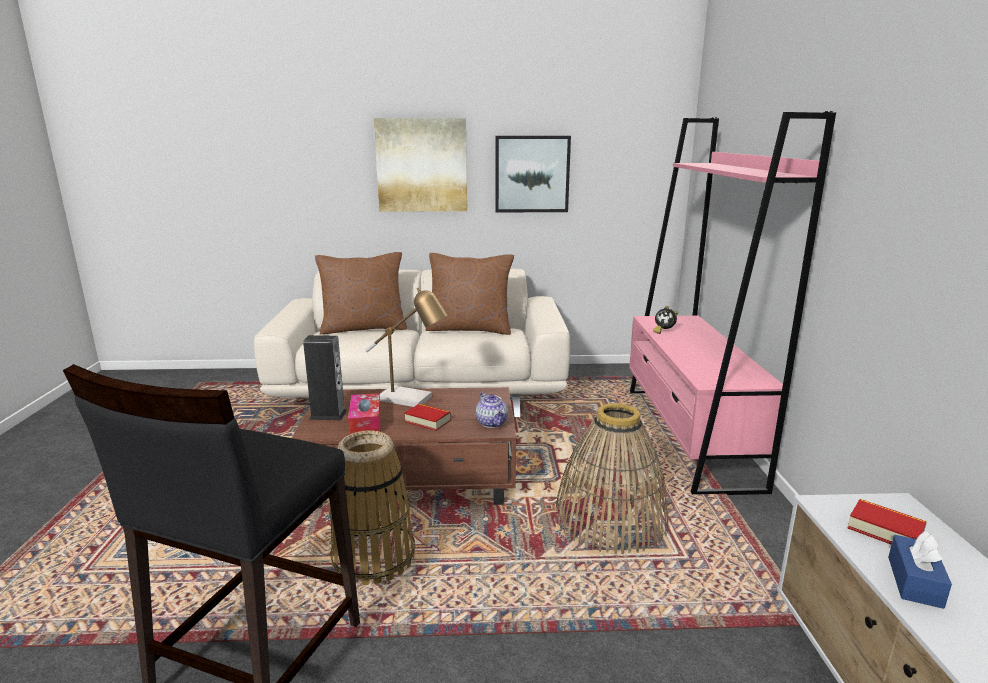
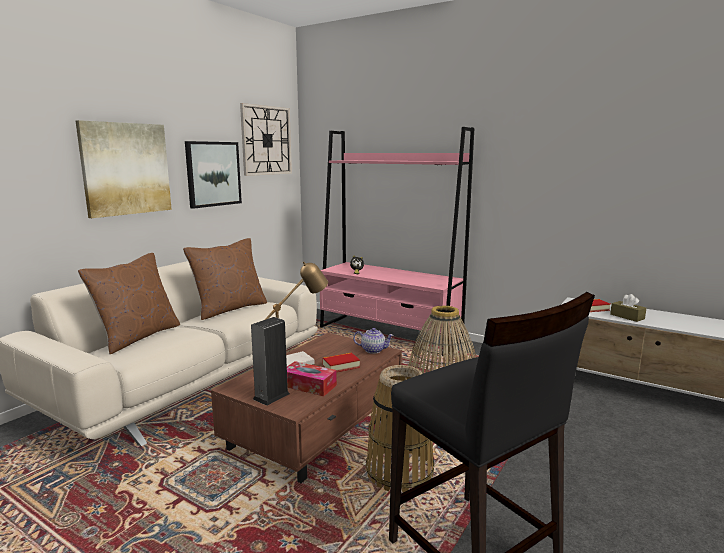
camera: 55 degrees left, 5 degrees down
(626, 132) = (266, 140): none -> wall clock
(914, 581) = (627, 316): blue tissue box -> brown tissue box

